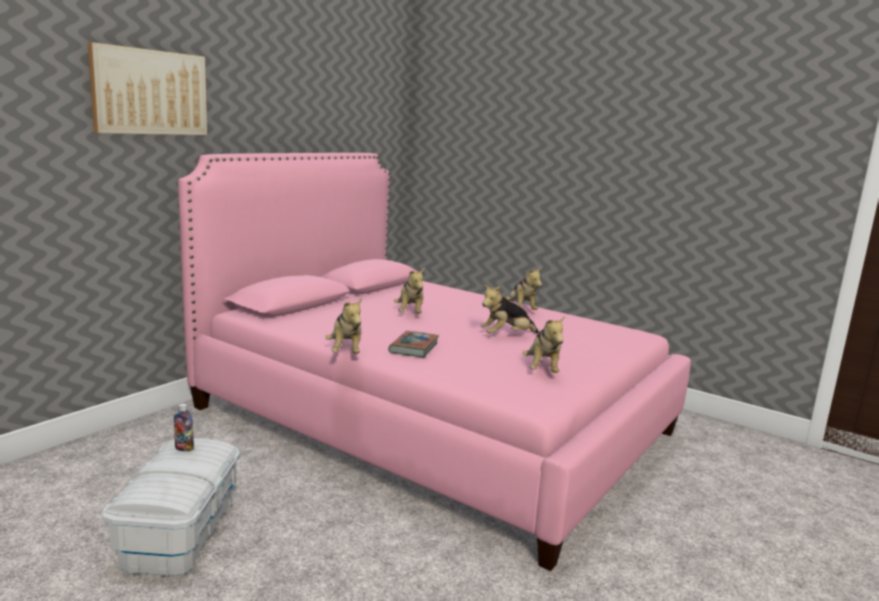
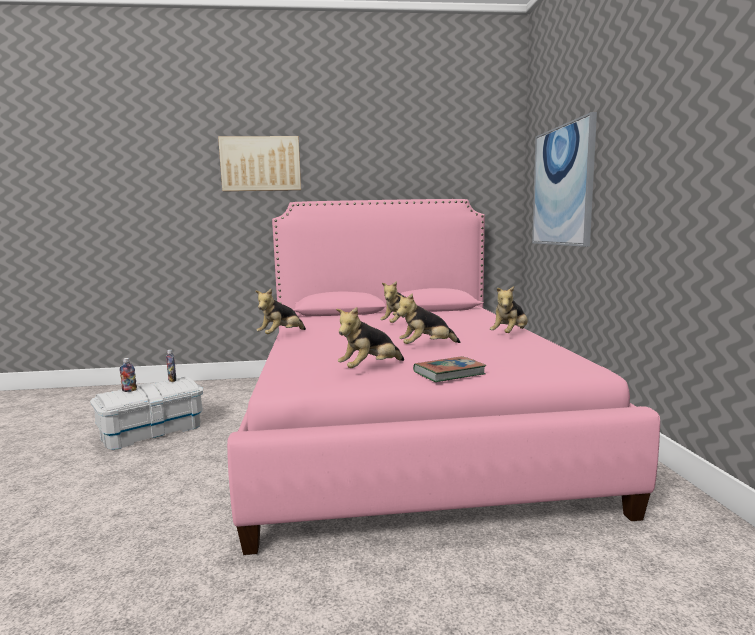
camera: 50 degrees right, 5 degrees down
(166, 481) = (129, 390): none -> bottle
(414, 348) = (326, 340): book -> book (449, 373)
(486, 153) = (562, 186): none -> picture
(506, 336) = (426, 347): plush toy -> plush toy turned 45 degrees counterclockwise

